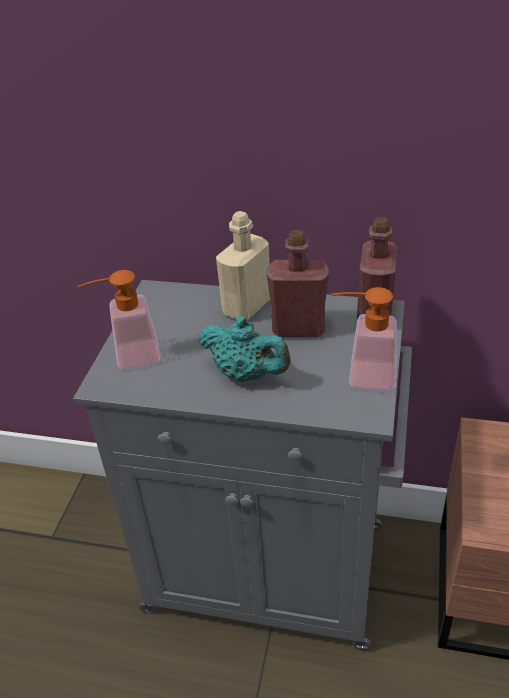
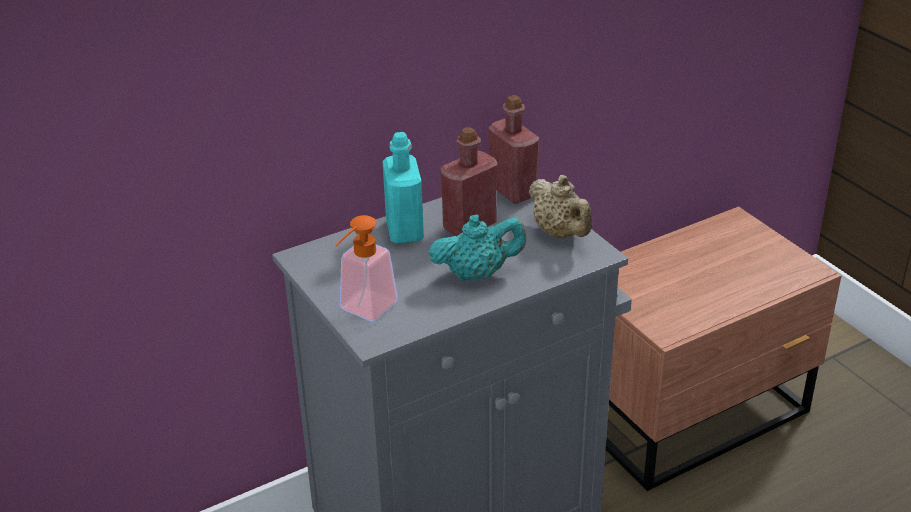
camera: 45 degrees left, 5 degrees down
(246, 307) = (404, 230): beige bottle -> turquoise bottle
(362, 376) = (560, 233): soap dispenser -> beige teapot

